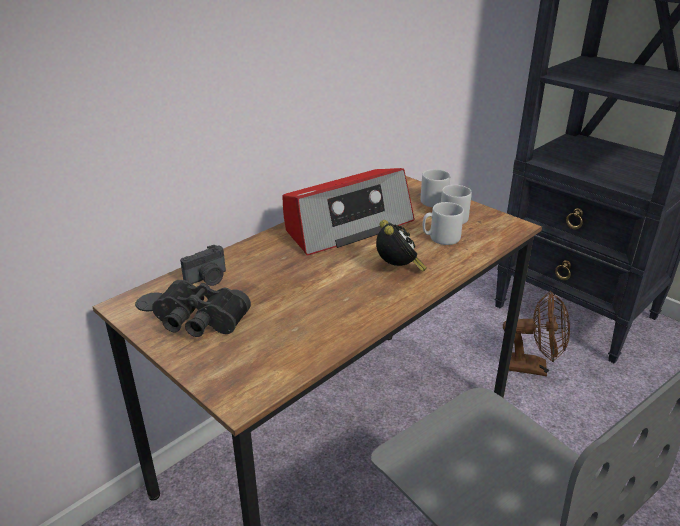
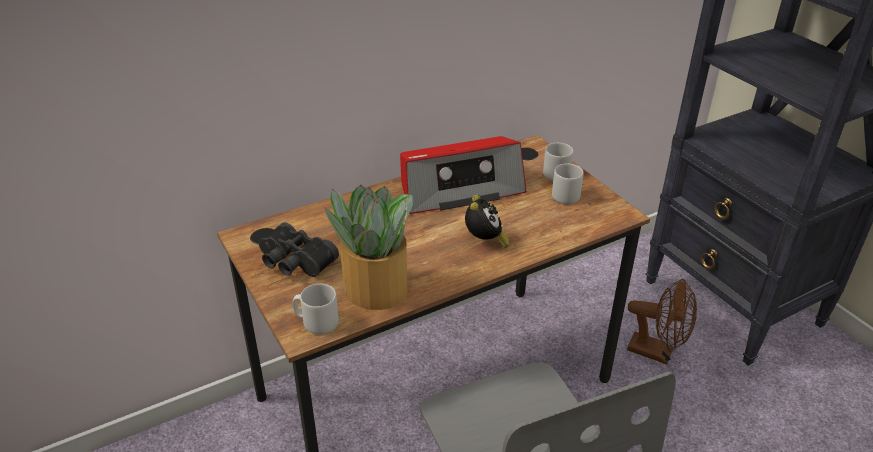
camera: 15 degrees right, 5 degrees up
(208, 279) = (316, 223): camera -> none
(303, 334) = (374, 288): none -> potted plant
(440, 238) = (541, 215): grey mug -> grey mug (316, 322)

